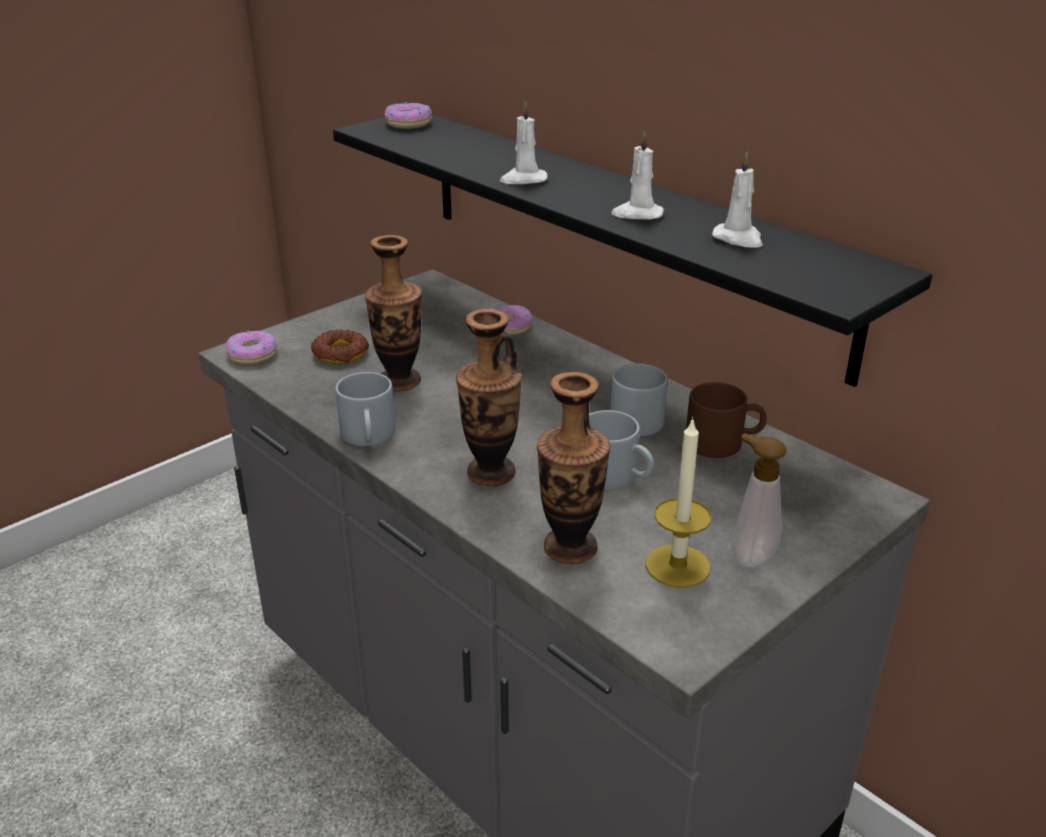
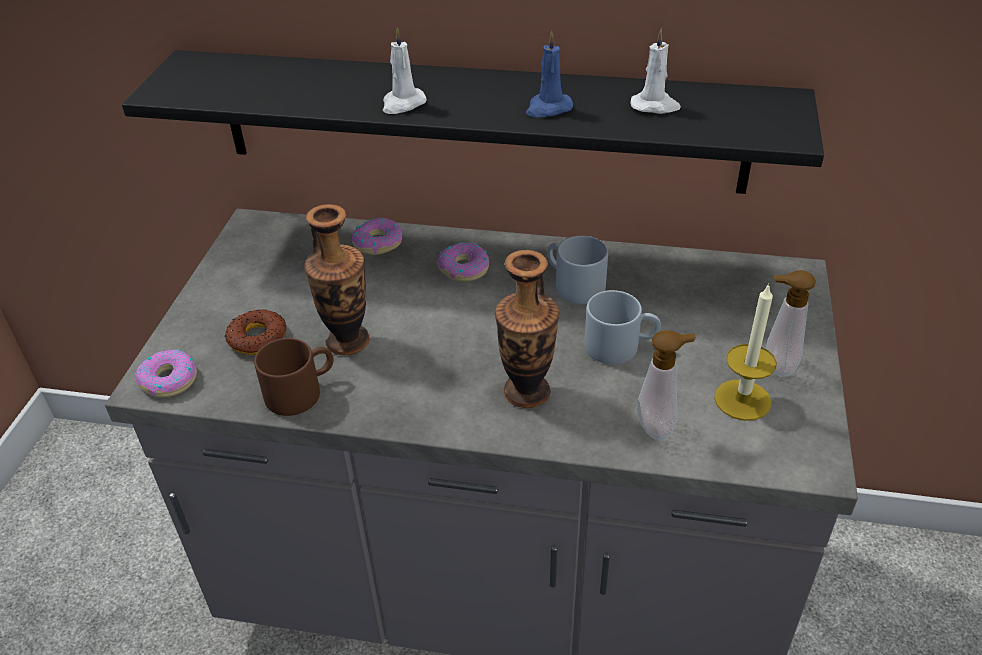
camera: 35 degrees left, 10 degrees up
(369, 437) = (388, 410): grey mug -> none
(408, 123) = (194, 71): donut -> donut (463, 268)
(570, 548) = (658, 427): vase -> soap dispenser
(637, 214) = (548, 108): white candle -> blue candle
(723, 442) = (657, 276): brown mug -> brown mug (301, 390)

